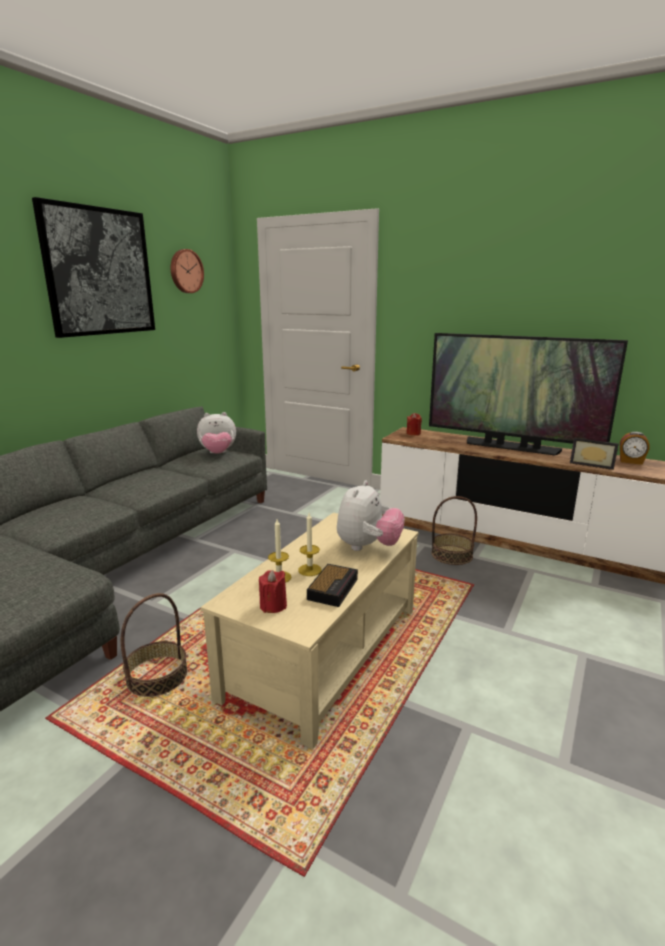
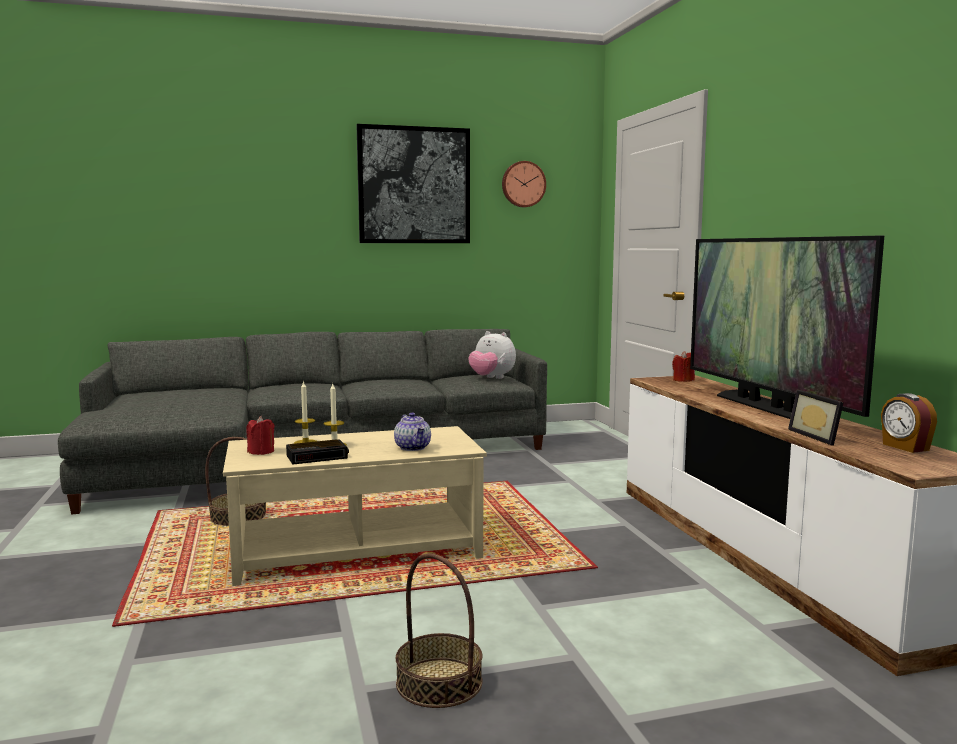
camera: 45 degrees right, 10 degrees down
(368, 547) = (413, 448): plush toy -> teapot
(452, 555) = (637, 541): basket -> basket (439, 682)

